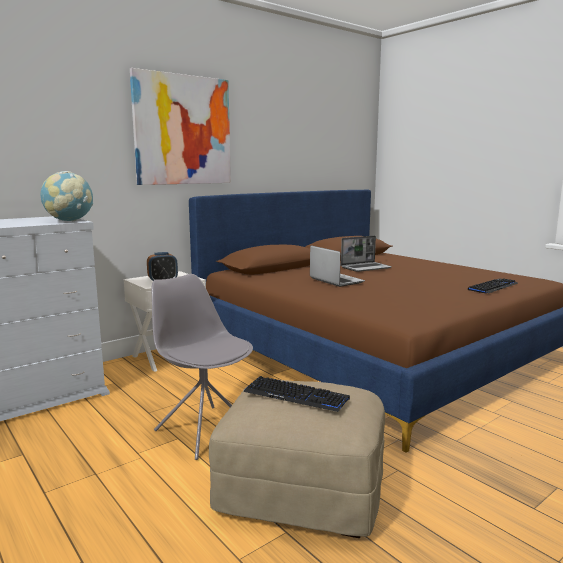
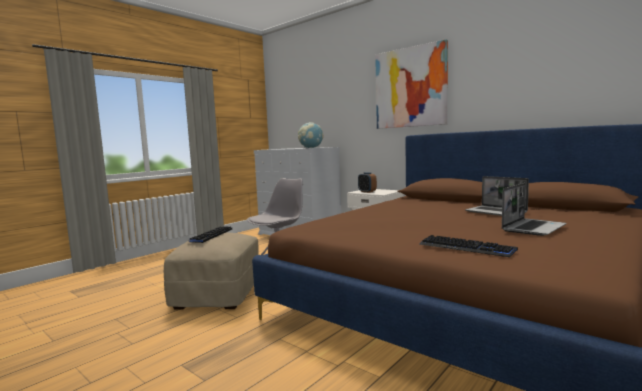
camera: 80 degrees right, 5 degrees down
(335, 280) = (413, 209): laptop -> laptop (533, 228)

